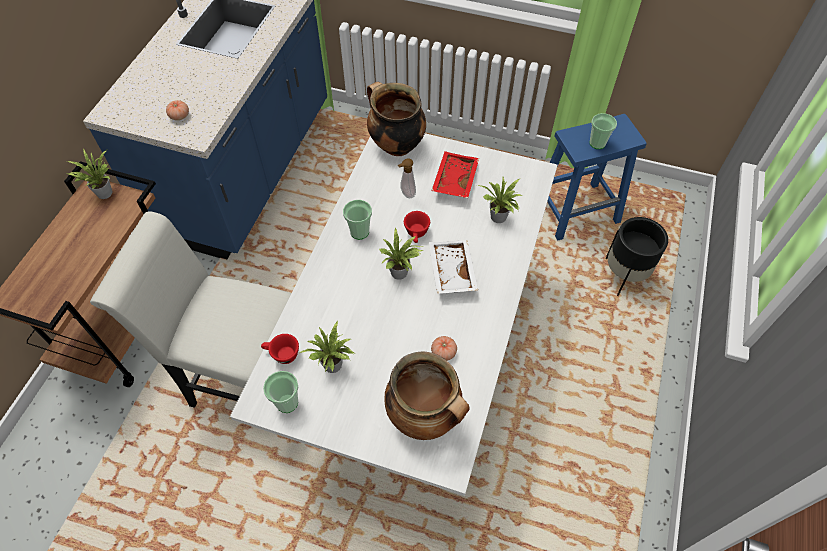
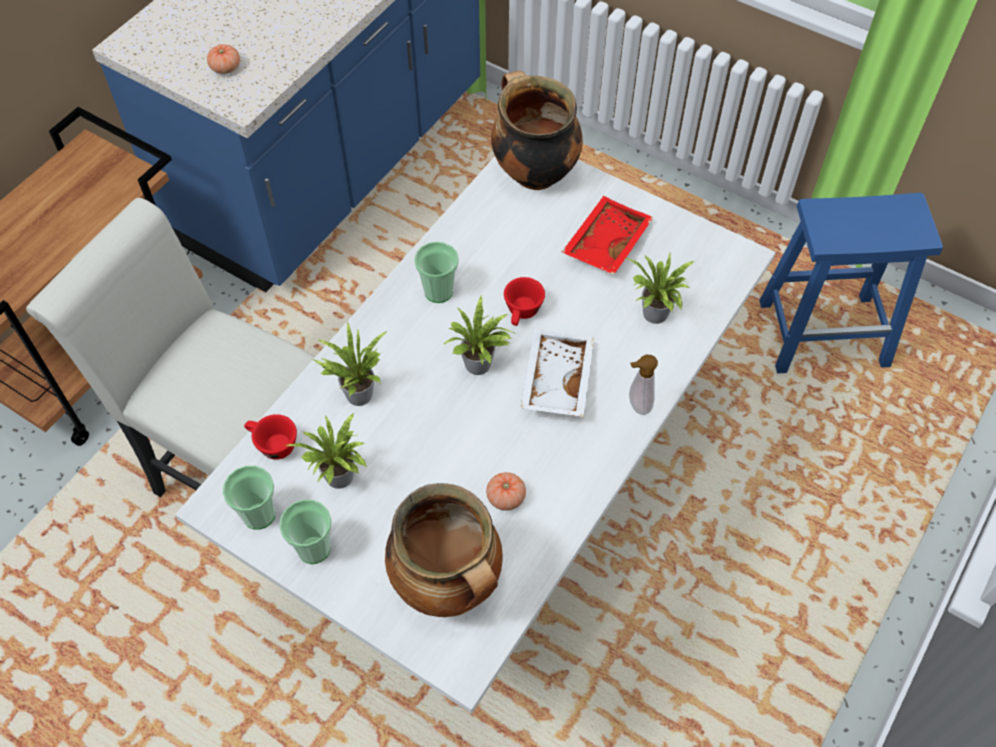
camera: 15 degrees right, 0 degrees up
(103, 192) = (99, 157): potted plant -> potted plant (357, 392)
(406, 194) = (526, 249): soap dispenser -> soap dispenser (637, 405)
(597, 143) = (861, 231): cup -> cup (313, 548)
(624, 276) = (869, 454): black planter -> none

